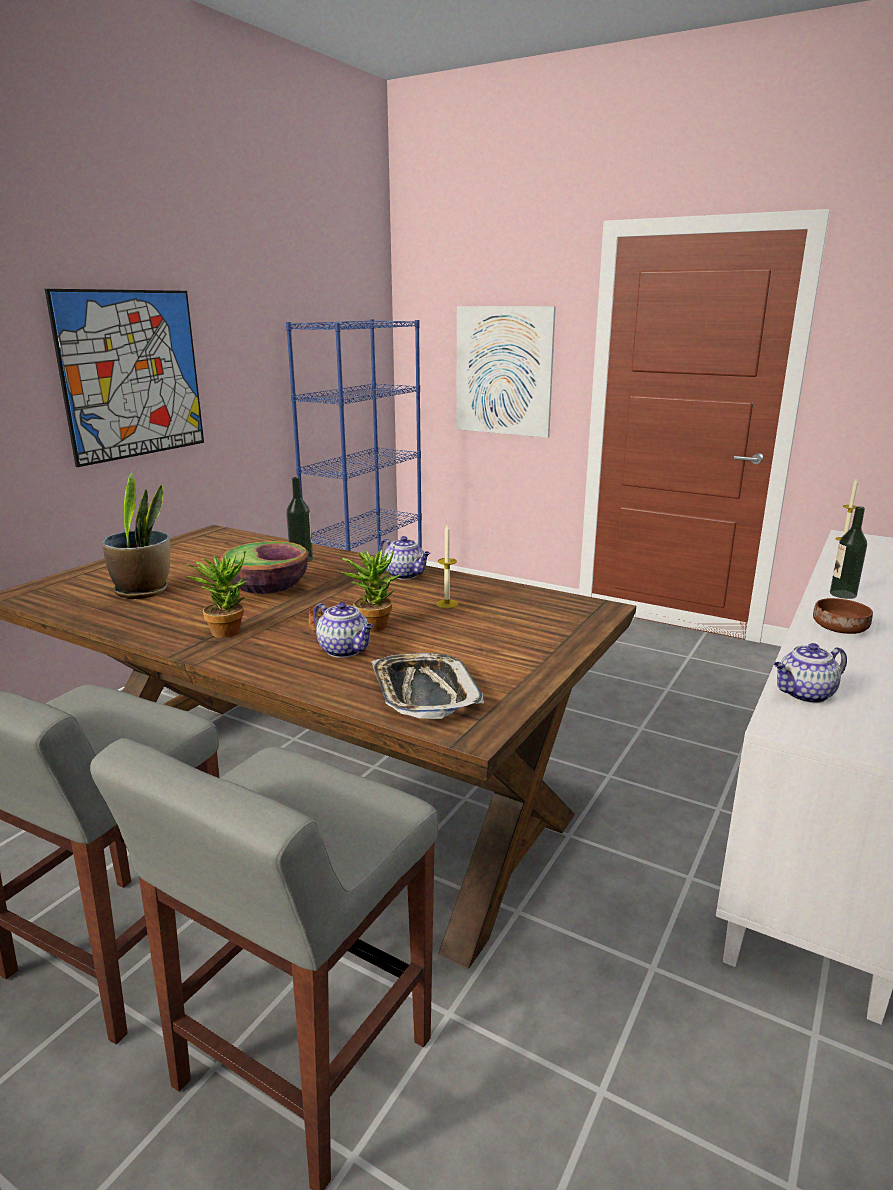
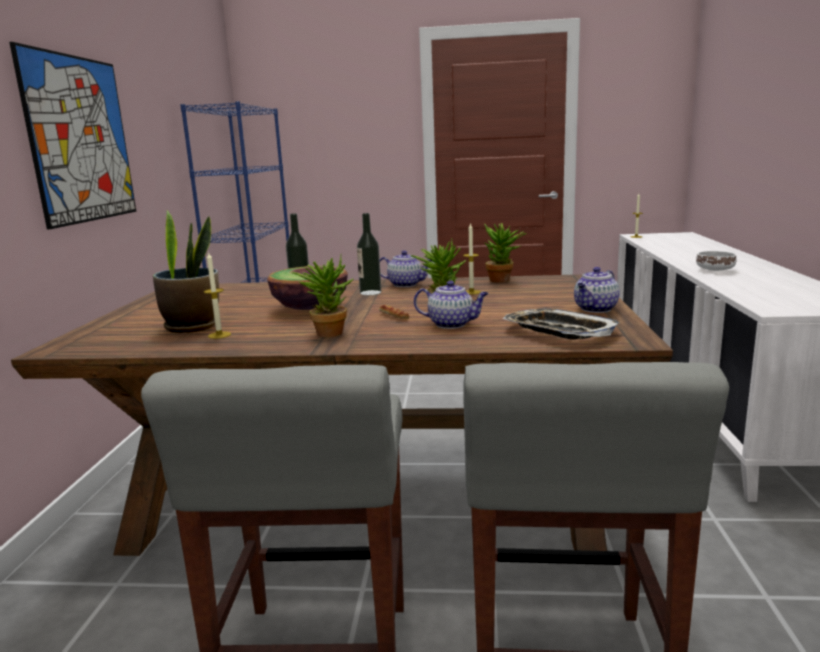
camera: 25 degrees left, 5 degrees down
(144, 609) = (219, 335): none -> candle
(503, 371) = (346, 150): picture -> none
(511, 592) = (503, 280): none -> potted plant
(804, 695) = (756, 296): teapot -> teapot (595, 309)
(841, 630) = (716, 270): brown bowl -> white bowl
(843, 594) = (685, 257): bottle -> bottle (370, 293)

